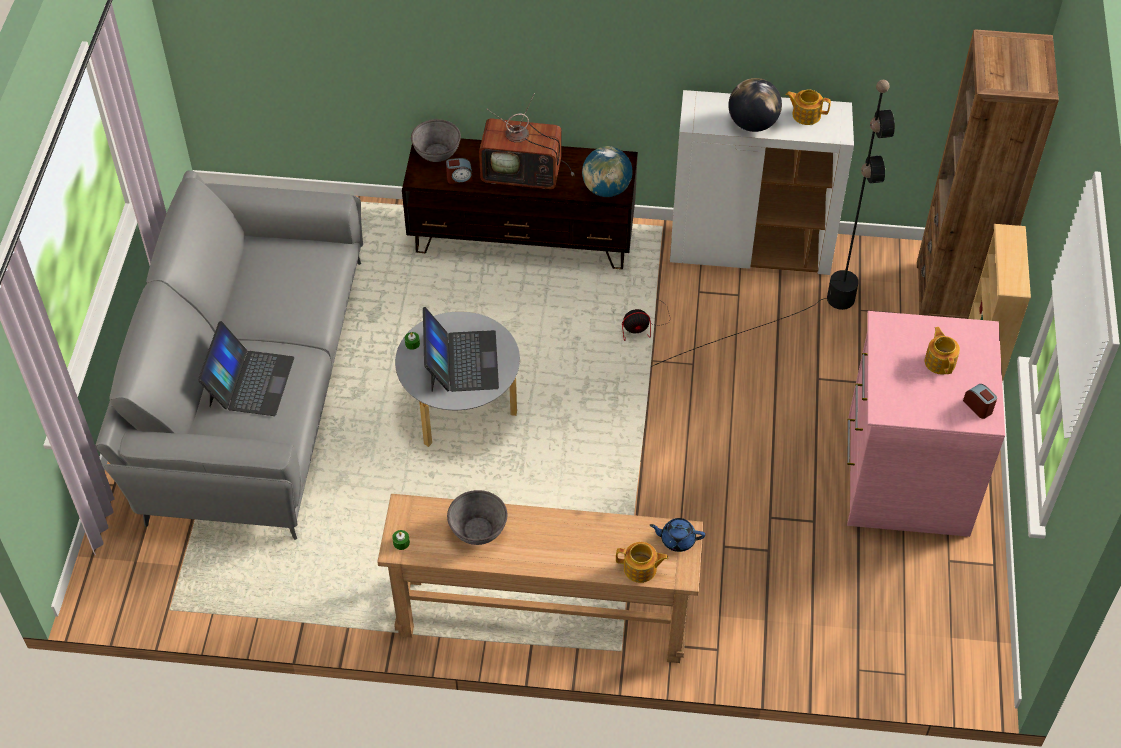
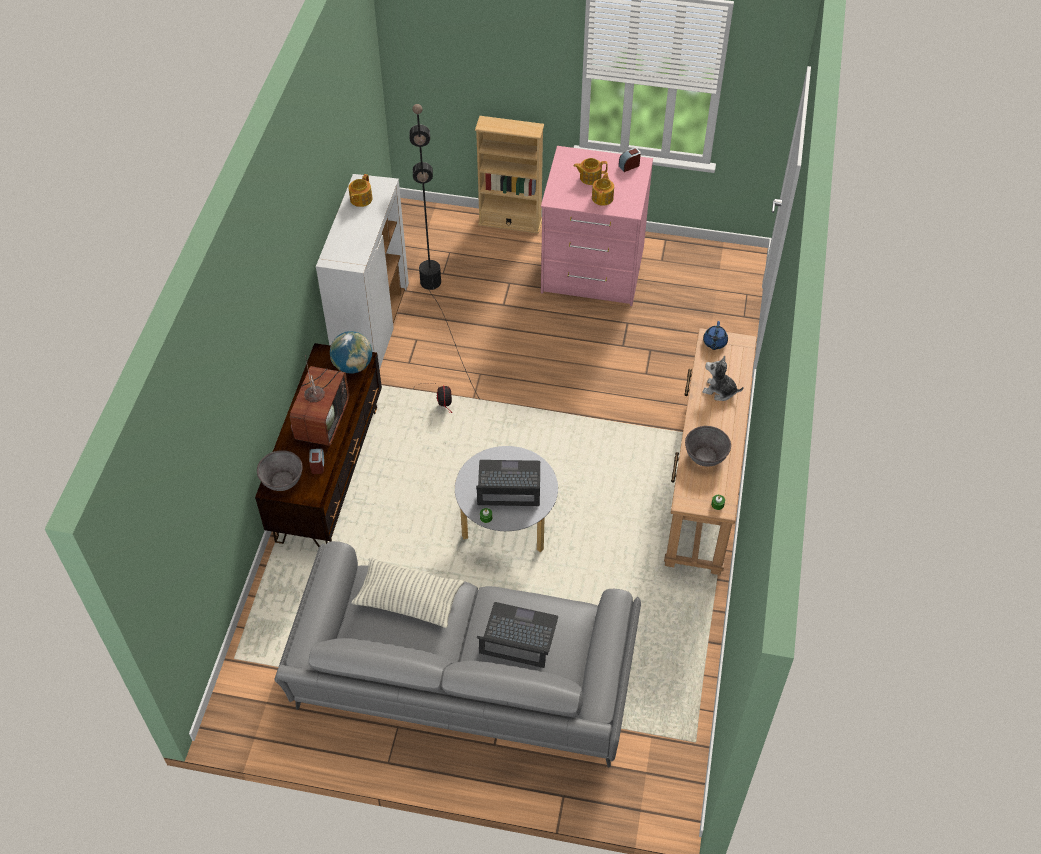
camera: 85 degrees left, 0 degrees up
(298, 283) = (408, 599): none -> pillow
(590, 545) = (719, 391): none -> plush toy
(641, 569) = (739, 364): teapot -> teapot (603, 197)
(752, 124) = (364, 230): globe -> none
(952, 295) = (438, 223): brown bookcase -> none

